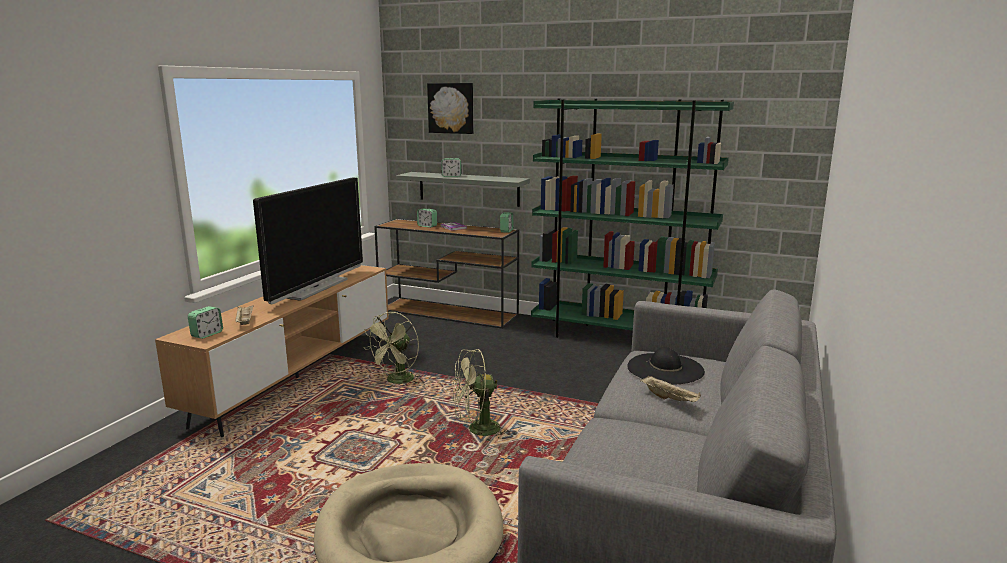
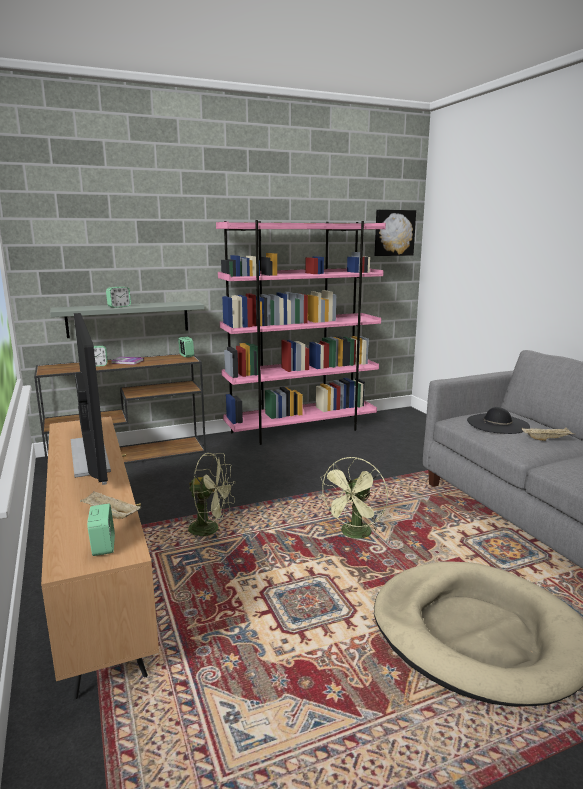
camera: 45 degrees left, 0 degrees up
(397, 381) = (211, 529): green fan -> green fan turned 60 degrees counterclockwise
(451, 108) = (100, 232): picture -> picture (394, 233)
(619, 337) = (301, 430): green bookcase -> pink bookcase

